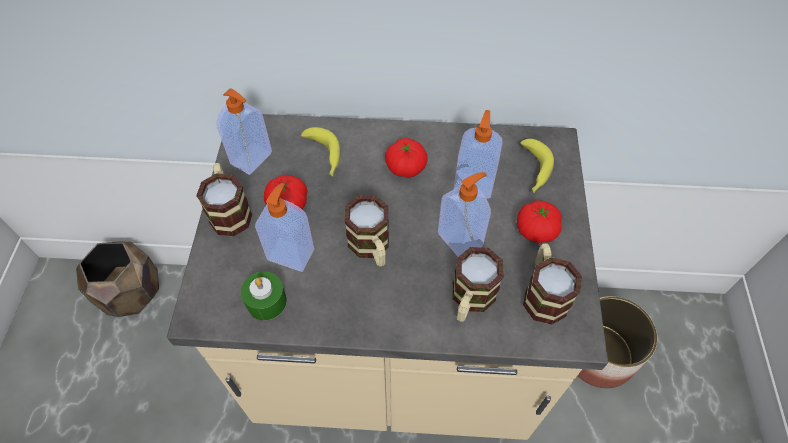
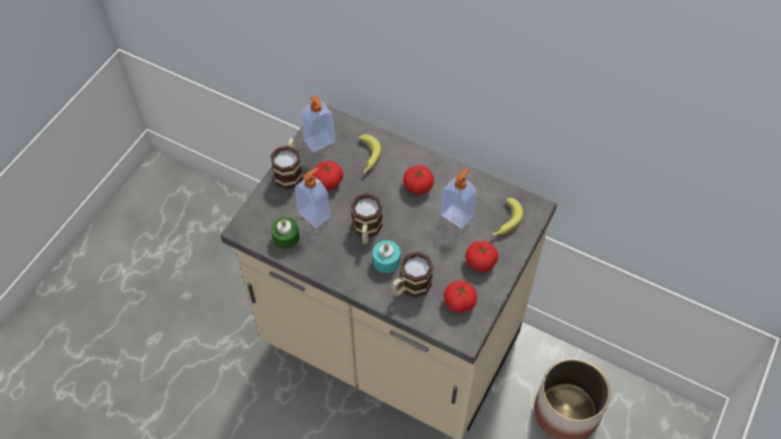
camera: 25 degrees right, 0 degrees up
(131, 294) = (210, 207): brown planter -> none
(419, 278) = (386, 261): none -> turquoise candle
(461, 239) = (427, 248): soap dispenser -> none
(543, 293) = (459, 302): mug -> tomato

